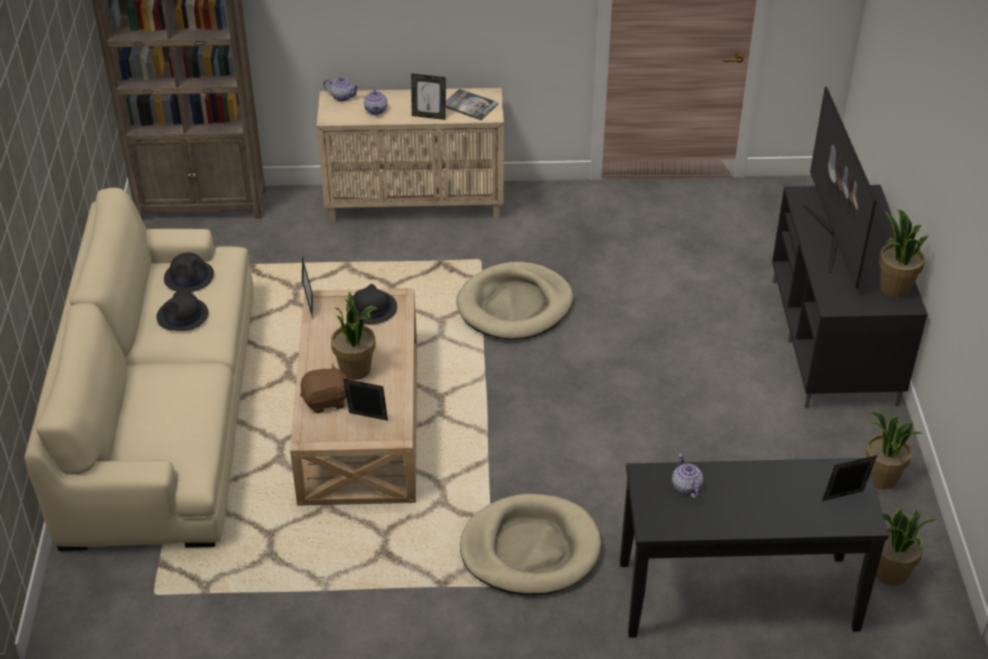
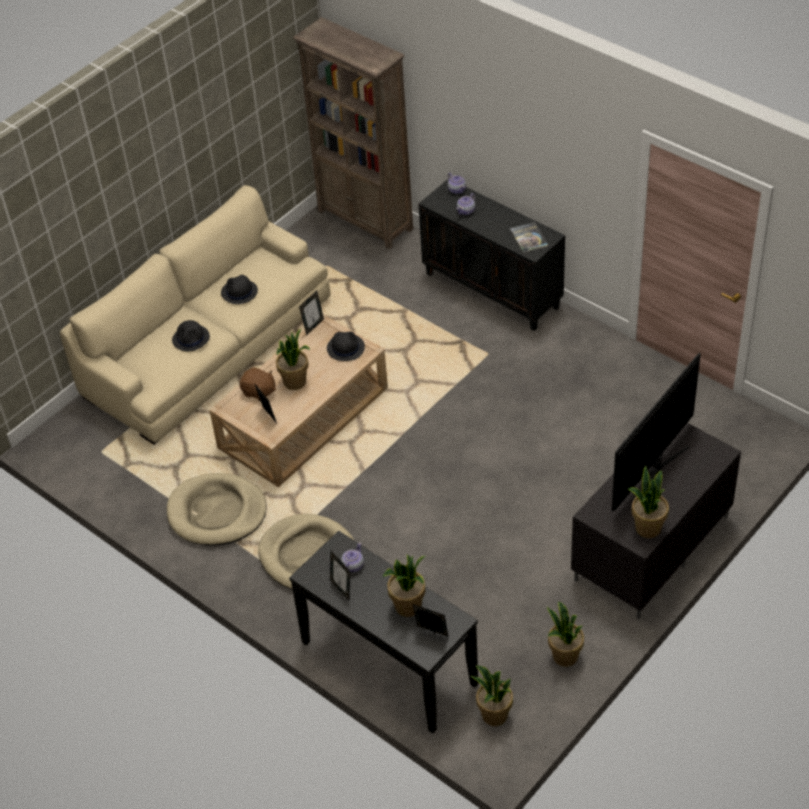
camera: 45 degrees right, 5 degrees up
(189, 277) = (268, 268): black hat -> black hat (191, 338)
(416, 203) = (493, 290): beige cabinet -> black cabinet
(429, 116) = (493, 232): picture frame -> picture frame (341, 588)
(515, 305) = (473, 398): beige dog bed -> beige dog bed (217, 513)
(790, 489) = (408, 606): none -> potted plant

